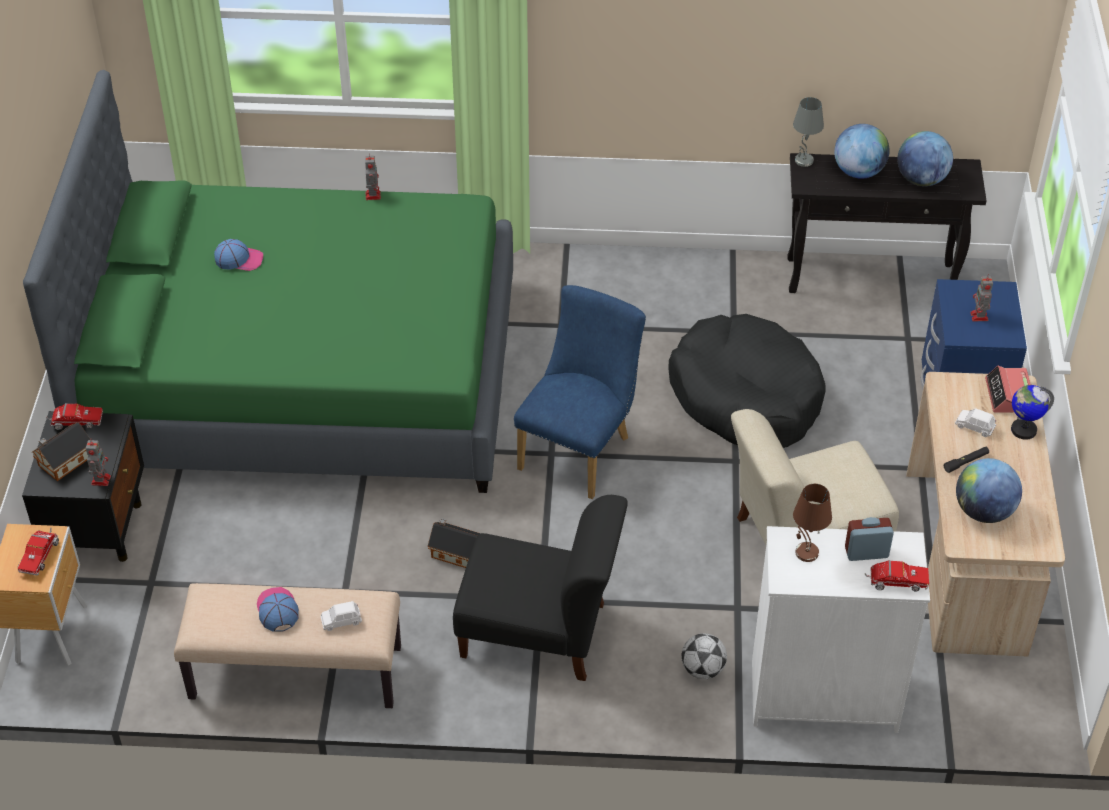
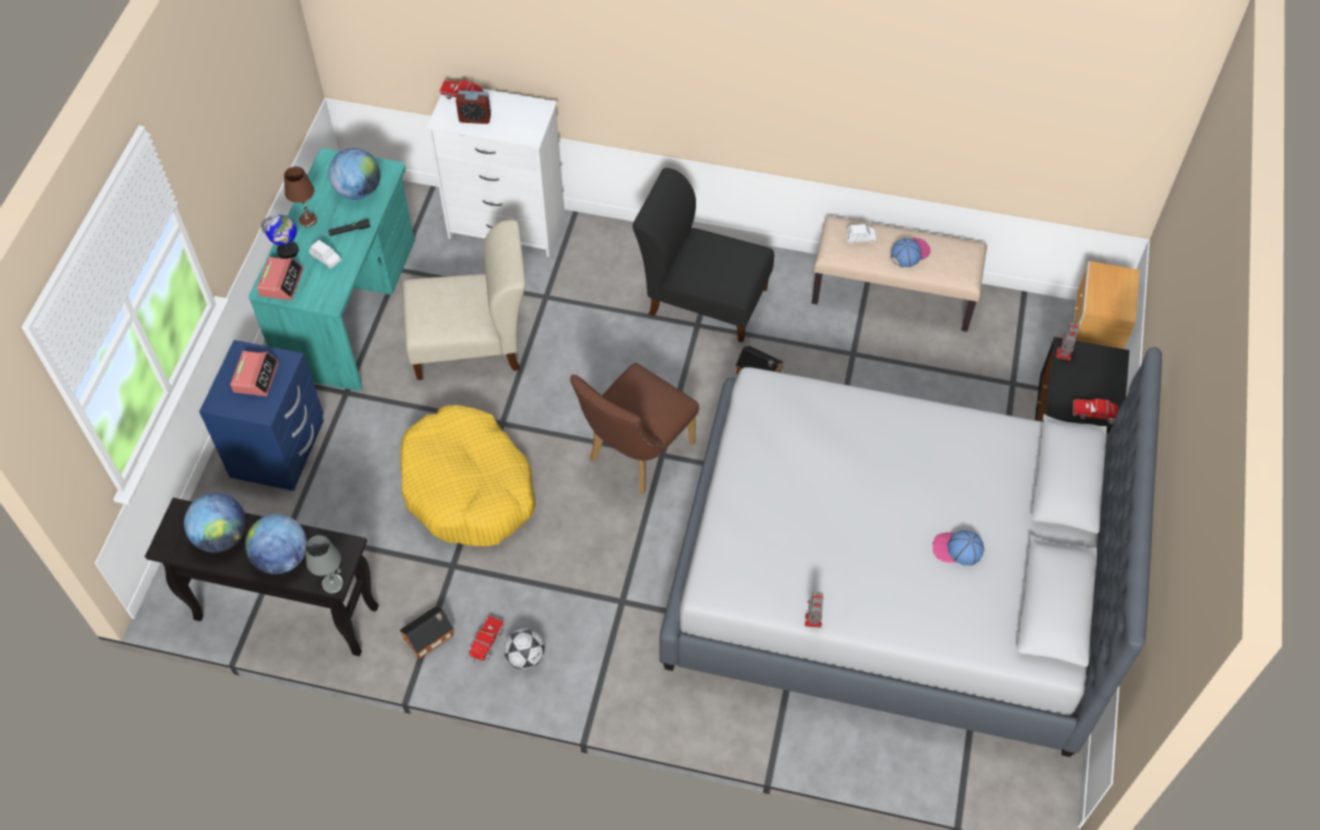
camera: 170 degrees left, 10 degrees up
(40, 555) = (1102, 291): toy truck -> toy truck (486, 644)
(63, 461) = (1099, 376): toy house -> toy house (430, 636)
(277, 610) = (909, 253): cap -> cap turned 120 degrees counterclockwise
(302, 374) = (886, 580): green bed -> grey bed
(580, 449) = (635, 455): blue chair -> brown chair
(703, 669) = (587, 255): football -> football (525, 657)
(745, 397) = (469, 488): black dog bed -> yellow dog bed
(806, 552) = (519, 123): brown table lamp -> brown table lamp (308, 220)
(969, 562) = (350, 307): beige desk -> turquoise desk
(979, 317) = (256, 377): toy robot -> alarm clock

